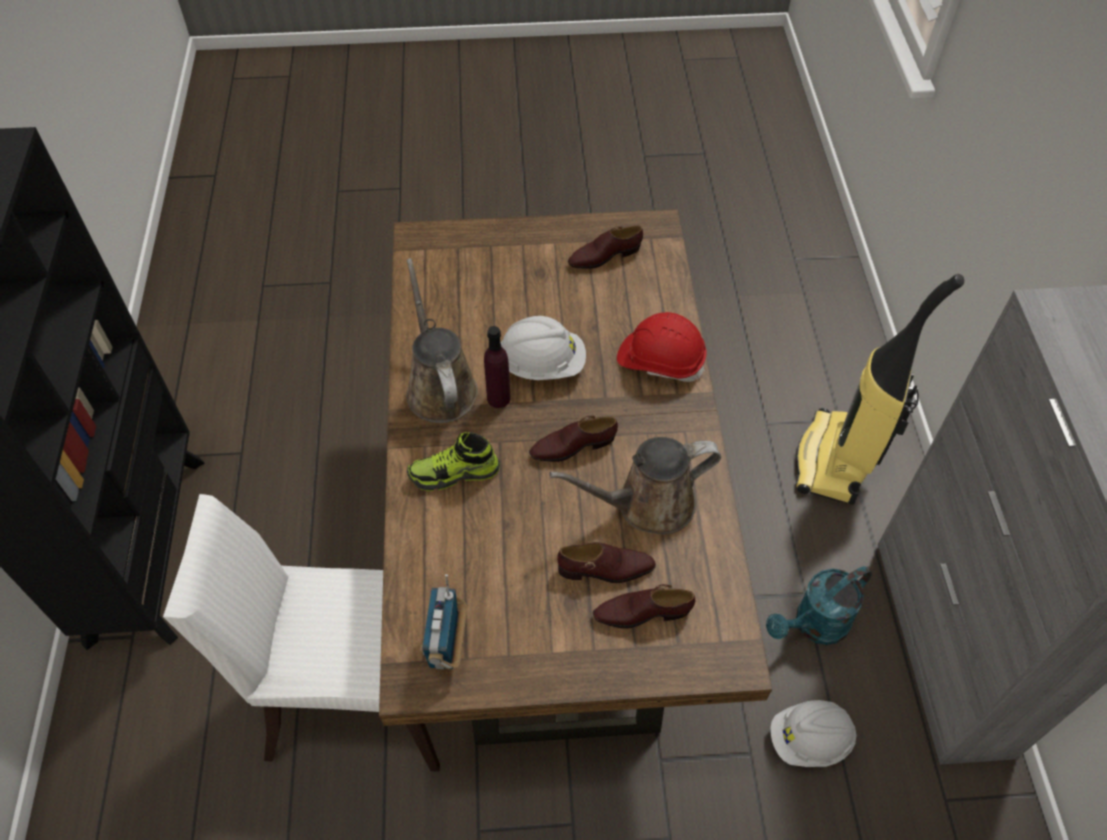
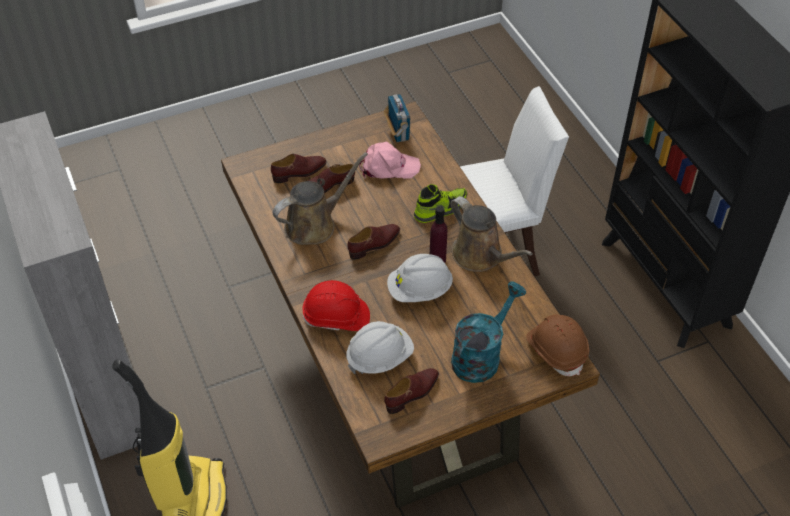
camera: 160 degrees right, 5 degrees down
(423, 254) = (556, 350): none -> brown hard hat
(494, 575) = (388, 167): none -> pink cap
(809, 740) = (193, 303): white hard hat -> white hard hat (379, 357)
(814, 625) = (197, 369): turquoise watering can -> turquoise watering can (481, 355)

